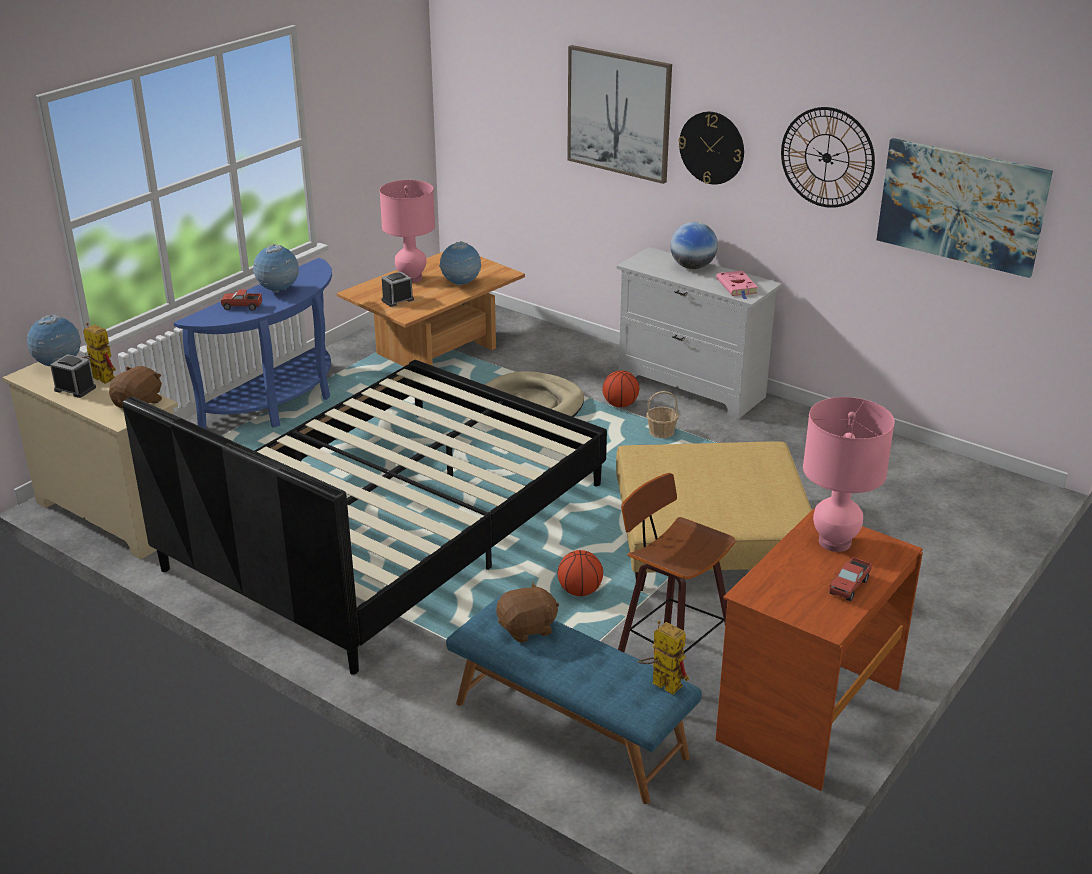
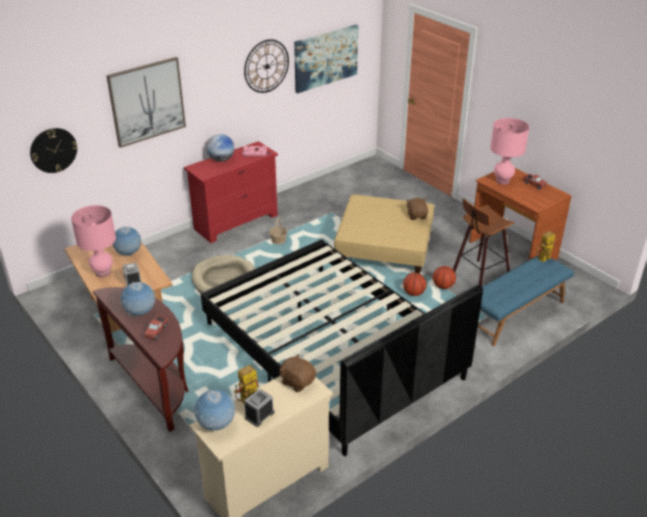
camera: 75 degrees left, 5 degrees up
(280, 404) = (155, 385): blue console table -> brown console table
(527, 629) = (500, 288): brown plush toy -> brown plush toy (417, 216)
(620, 405) = (241, 248): basketball -> basketball (443, 286)
(691, 387) = (236, 222): white dresser -> red dresser
(712, 147) = (207, 92): wall clock -> wall clock (53, 150)

